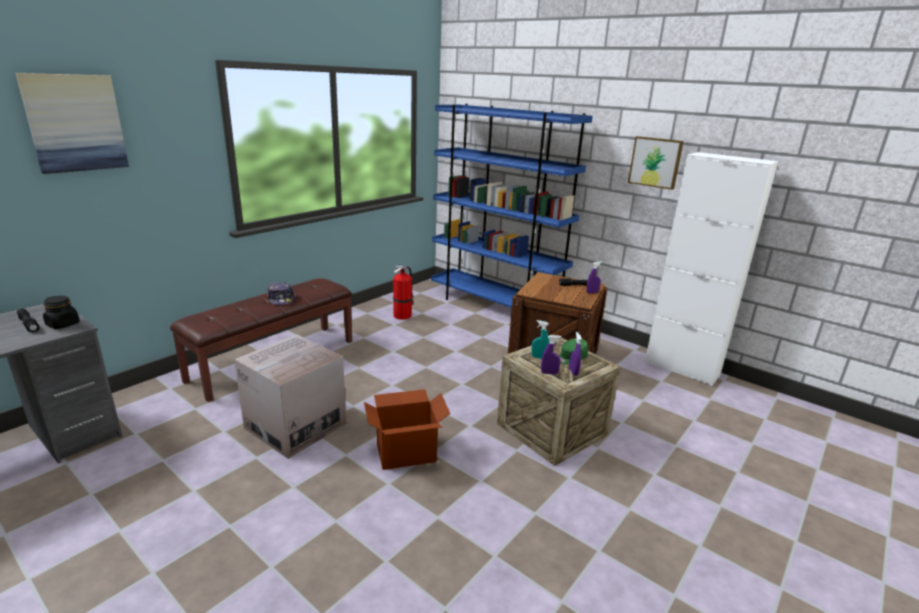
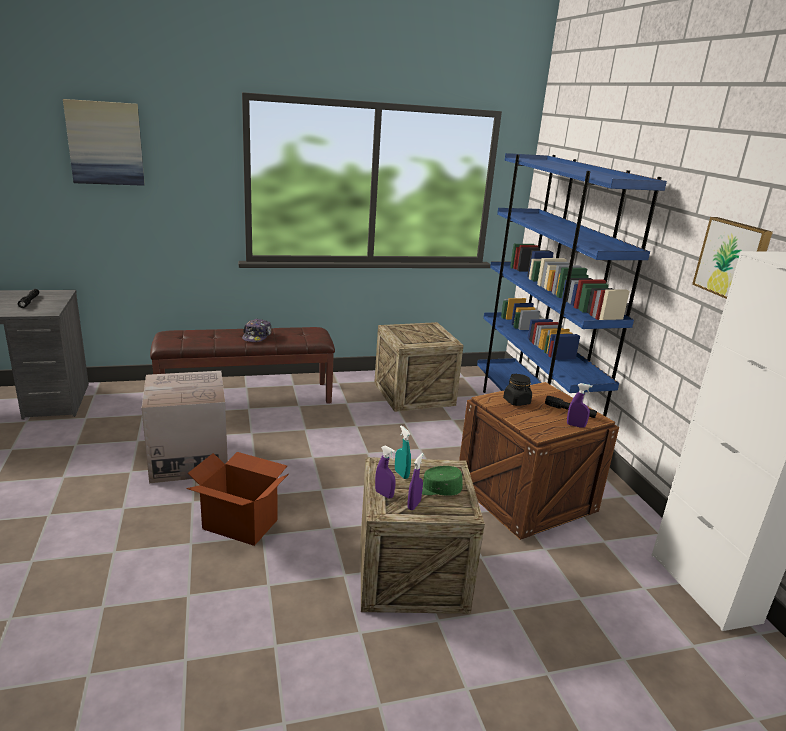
camera: 35 degrees right, 0 degrees up
(63, 324) = (45, 307): black jar -> black jar (516, 401)
(403, 315) = (414, 394): fire extinguisher -> crate

